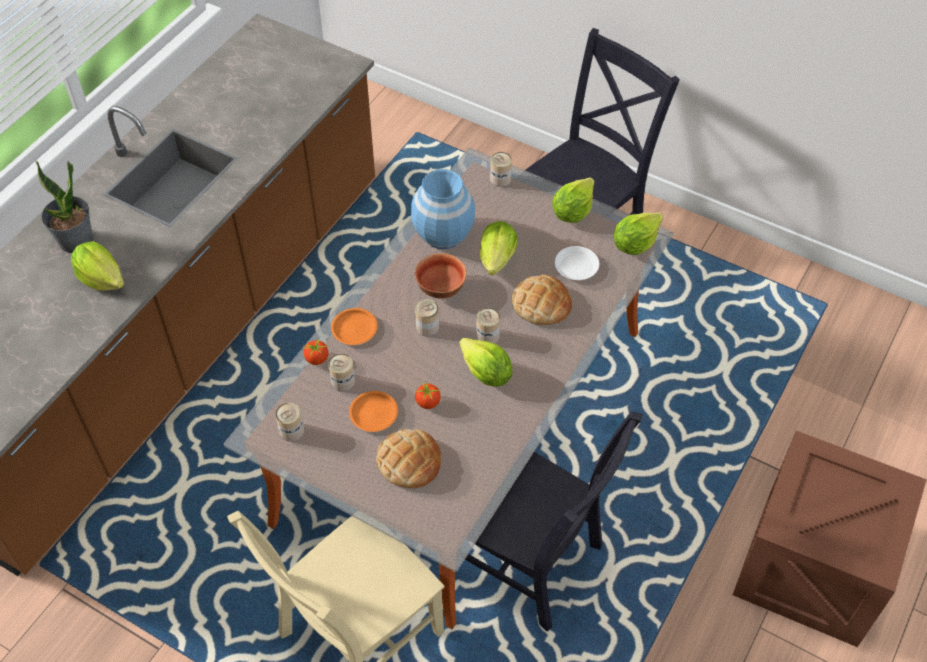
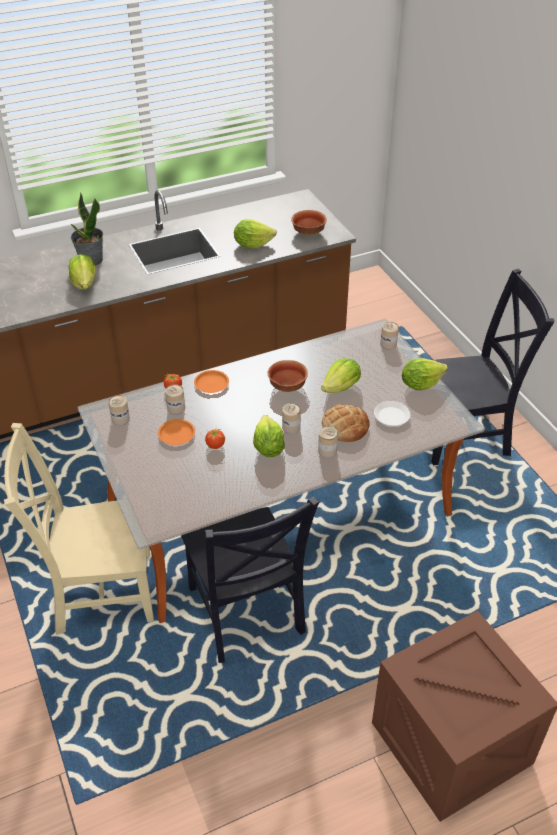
camera: 35 degrees right, 10 degrees down
(313, 78) = (308, 233): none -> bowl
(409, 461) = (171, 471): bread -> none
(427, 327) = (257, 404): can -> can (327, 451)
(443, 233) = (319, 358): blue vase -> none
(635, 244) = (447, 422): lettuce -> lettuce (252, 244)

